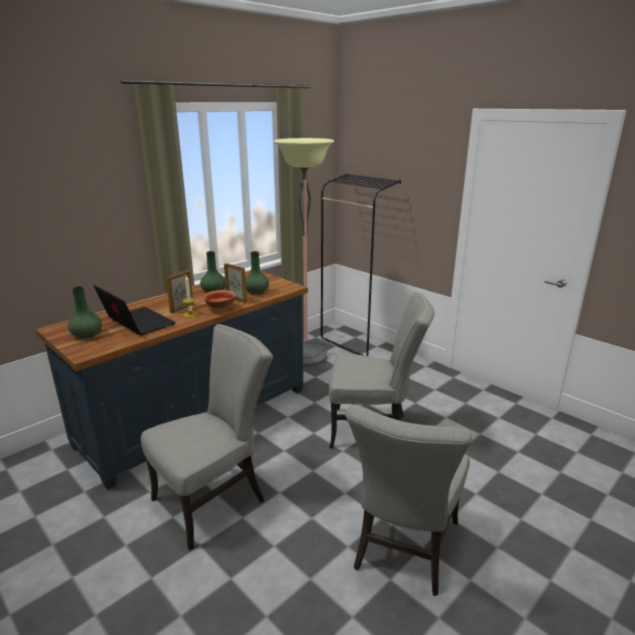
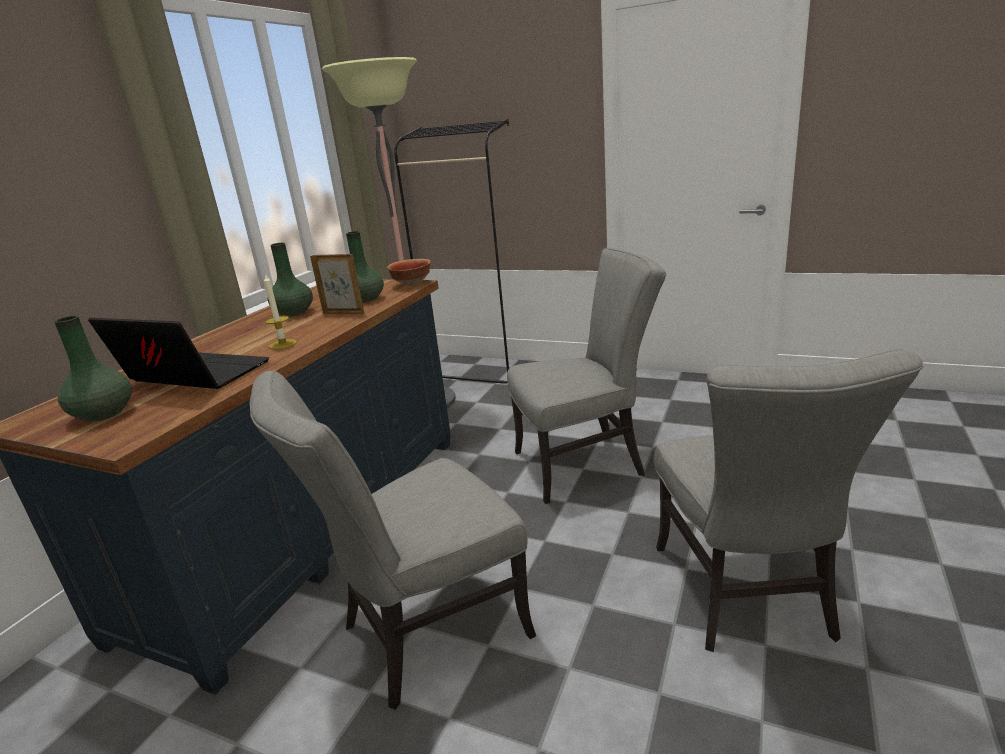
camera: 20 degrees left, 0 degrees up
(182, 308) = (260, 341): picture frame -> none
(215, 498) = (424, 633): grey chair -> grey chair turned 150 degrees counterclockwise
(220, 309) = (329, 328): bowl -> bowl (412, 284)

